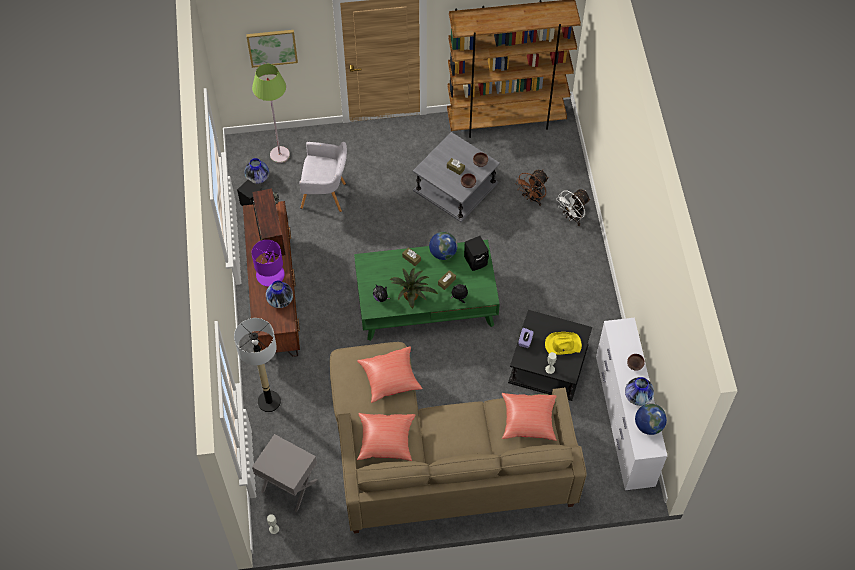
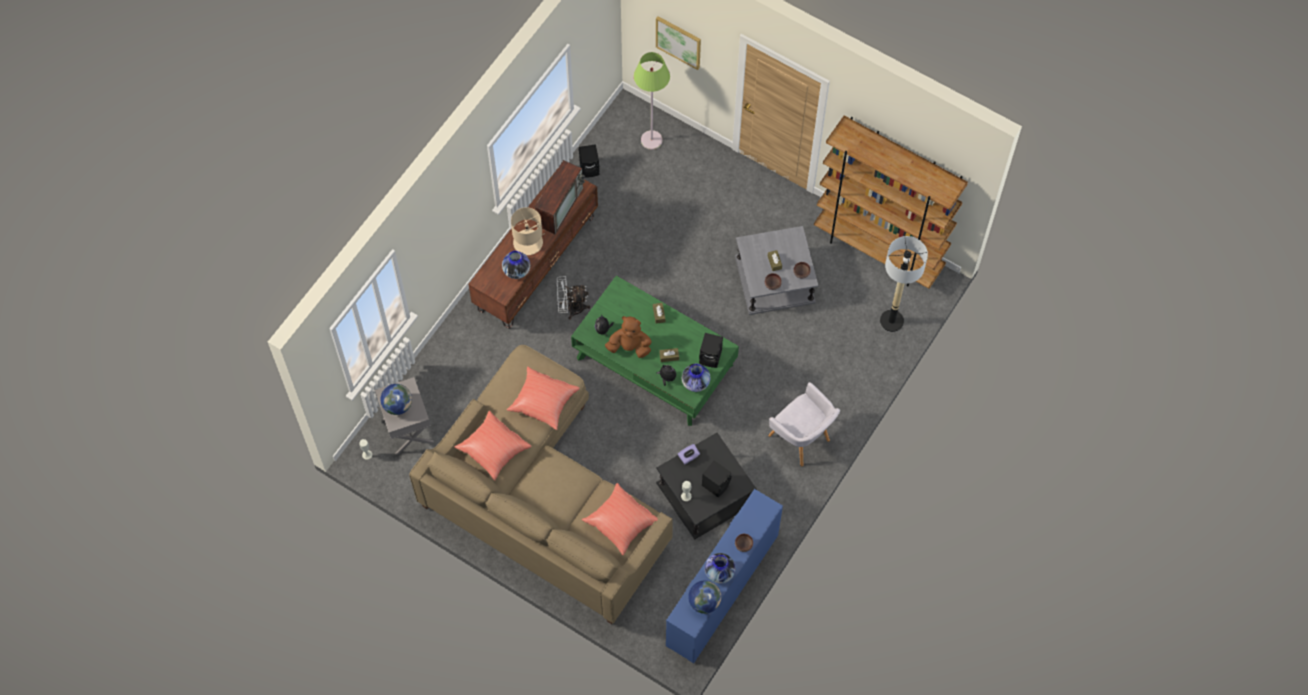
camera: 40 degrees right, 5 degrees up
(257, 177) = (615, 147): vase -> vase (695, 382)
(269, 401) = (453, 349): floor lamp -> floor lamp (891, 321)
(270, 274) = (528, 242): purple table lamp -> beige table lamp
(326, 196) = (656, 206): grey armchair -> grey armchair (801, 440)
(412, 295) = (629, 347): potted plant -> brown plush toy
(443, 253) = (689, 329): globe -> globe (397, 405)
(532, 199) = (831, 340): brown fan -> none
(562, 345) = (716, 484): yellow hat -> black speaker
(572, 217) = (850, 383): white fan -> white fan (571, 308)
(624, 420) = (722, 590): white dresser -> blue dresser

